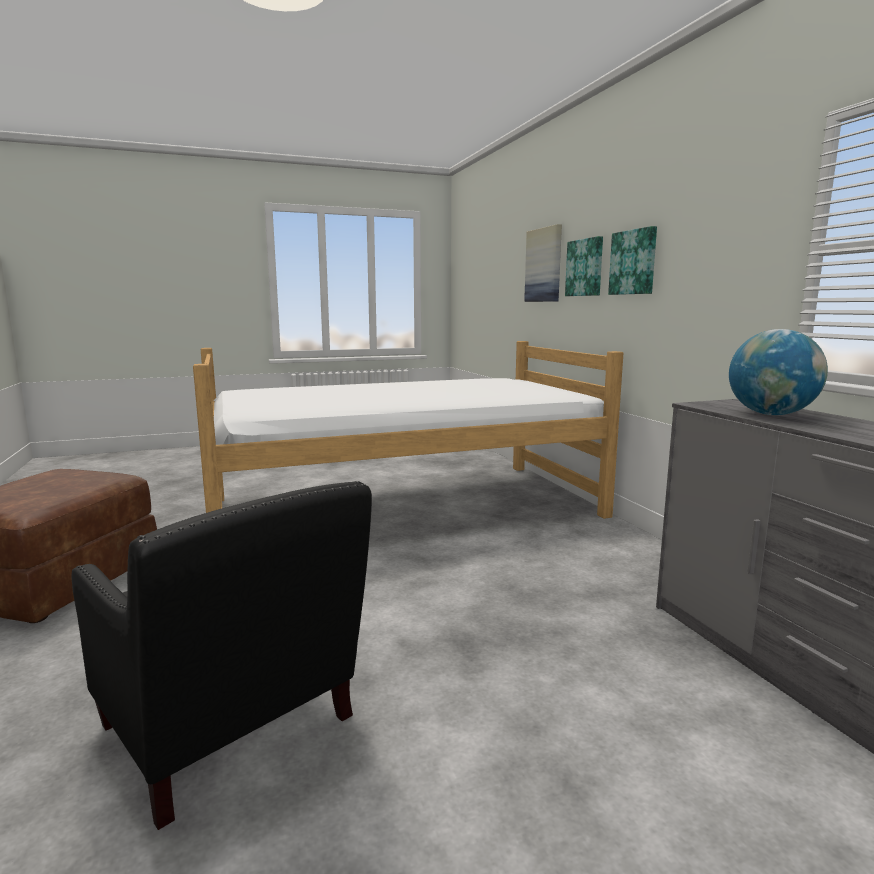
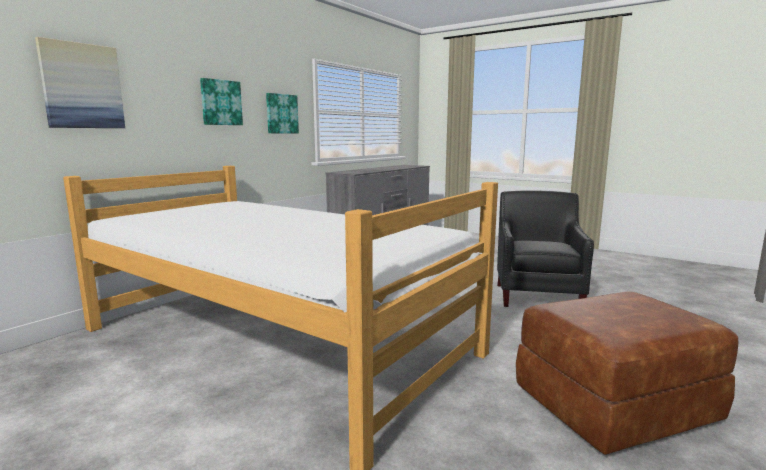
camera: 125 degrees left, 0 degrees up
(585, 267) = (163, 99): picture -> picture (281, 114)
(771, 414) = (364, 171): globe -> none

